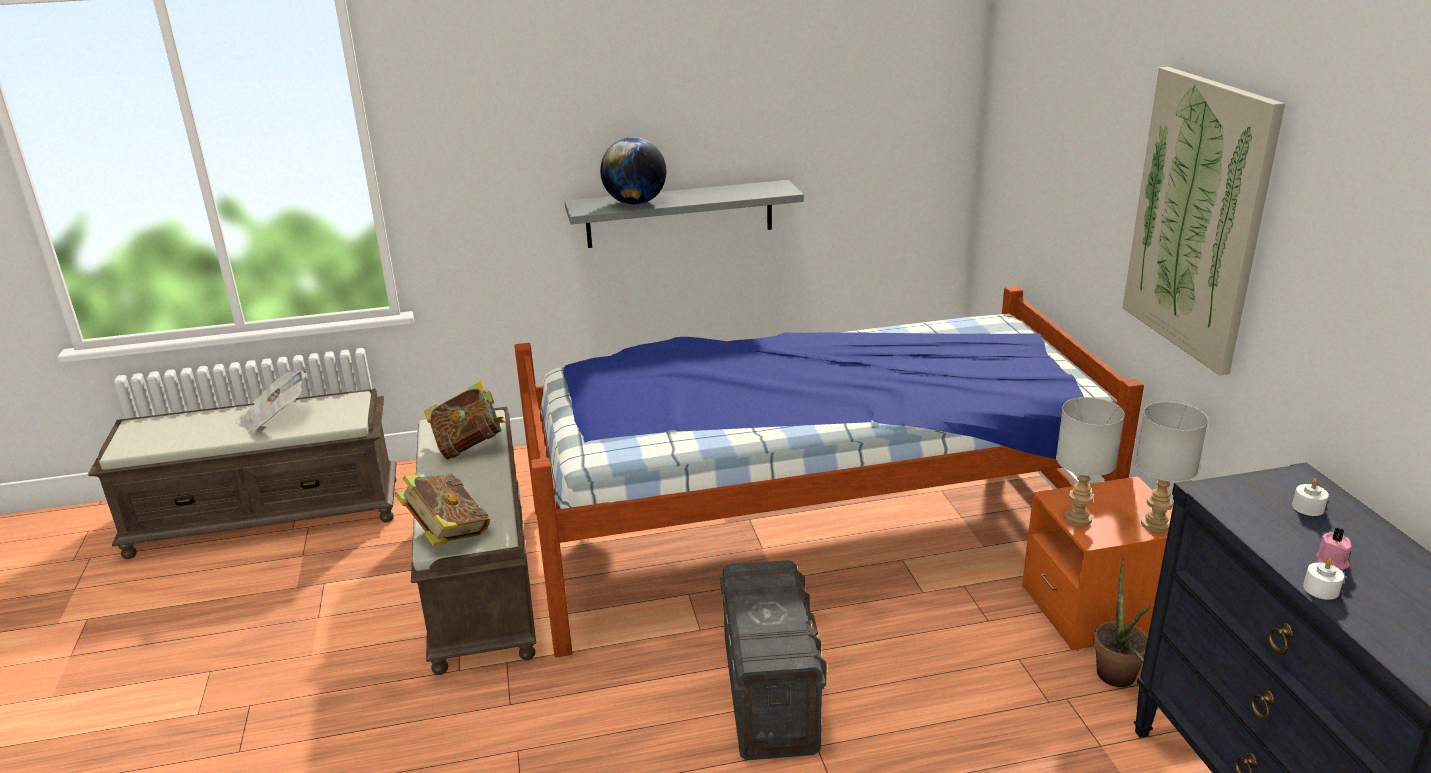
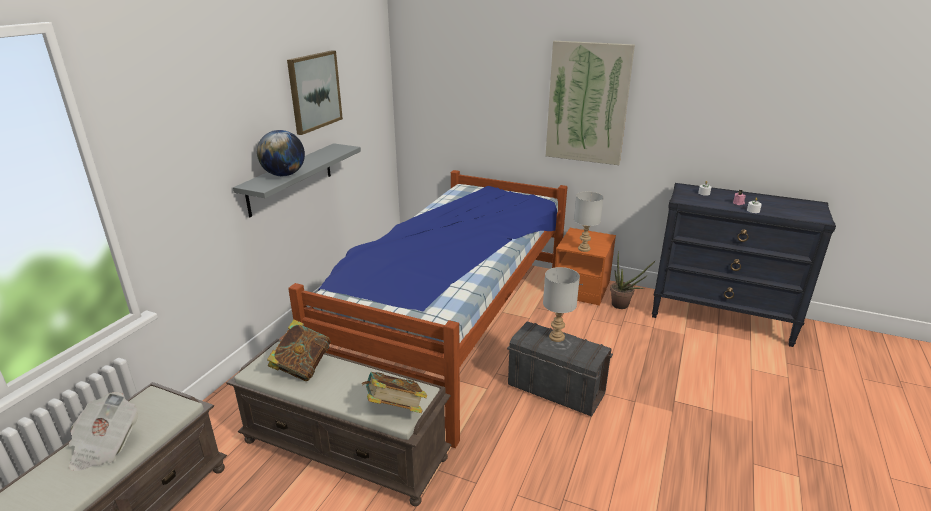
camera: 55 degrees left, 0 degrees up
(756, 92) = (314, 91): none -> picture
(1156, 525) = (604, 239): grey table lamp -> grey table lamp (557, 337)

